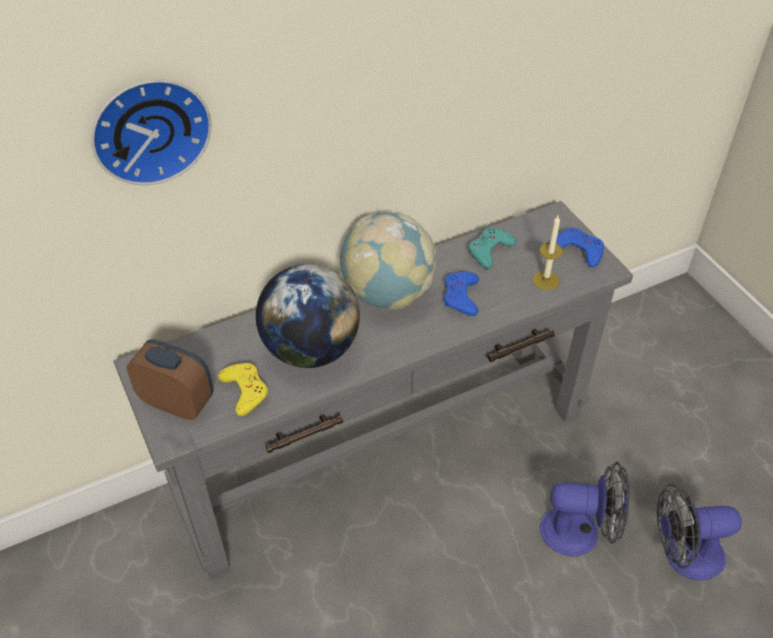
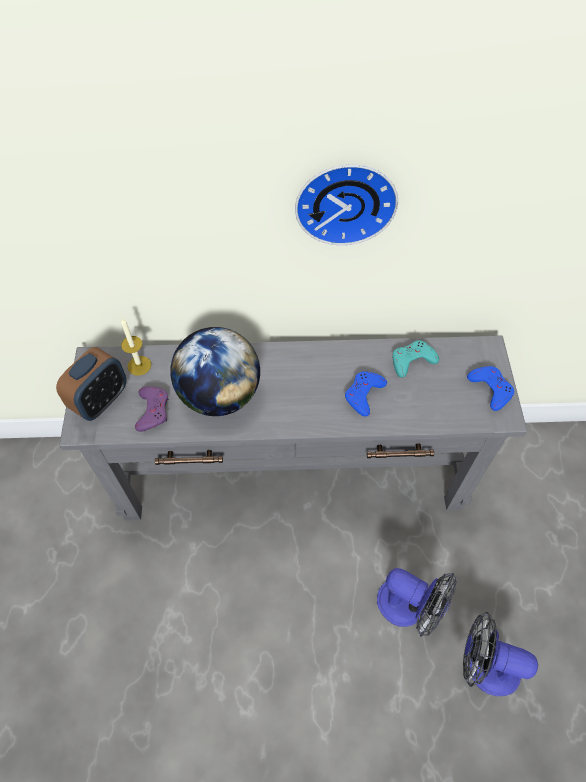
camera: 25 degrees right, 10 degrees up
(149, 128) = (99, 182): wall clock -> wall clock (345, 201)
(177, 402) = (101, 400): alarm clock -> alarm clock turned 75 degrees clockwise
(245, 390) = (153, 410): yellow game controller -> purple game controller
(387, 293) = (305, 368): globe -> none
(545, 280) = (444, 407): candle -> candle (139, 365)

